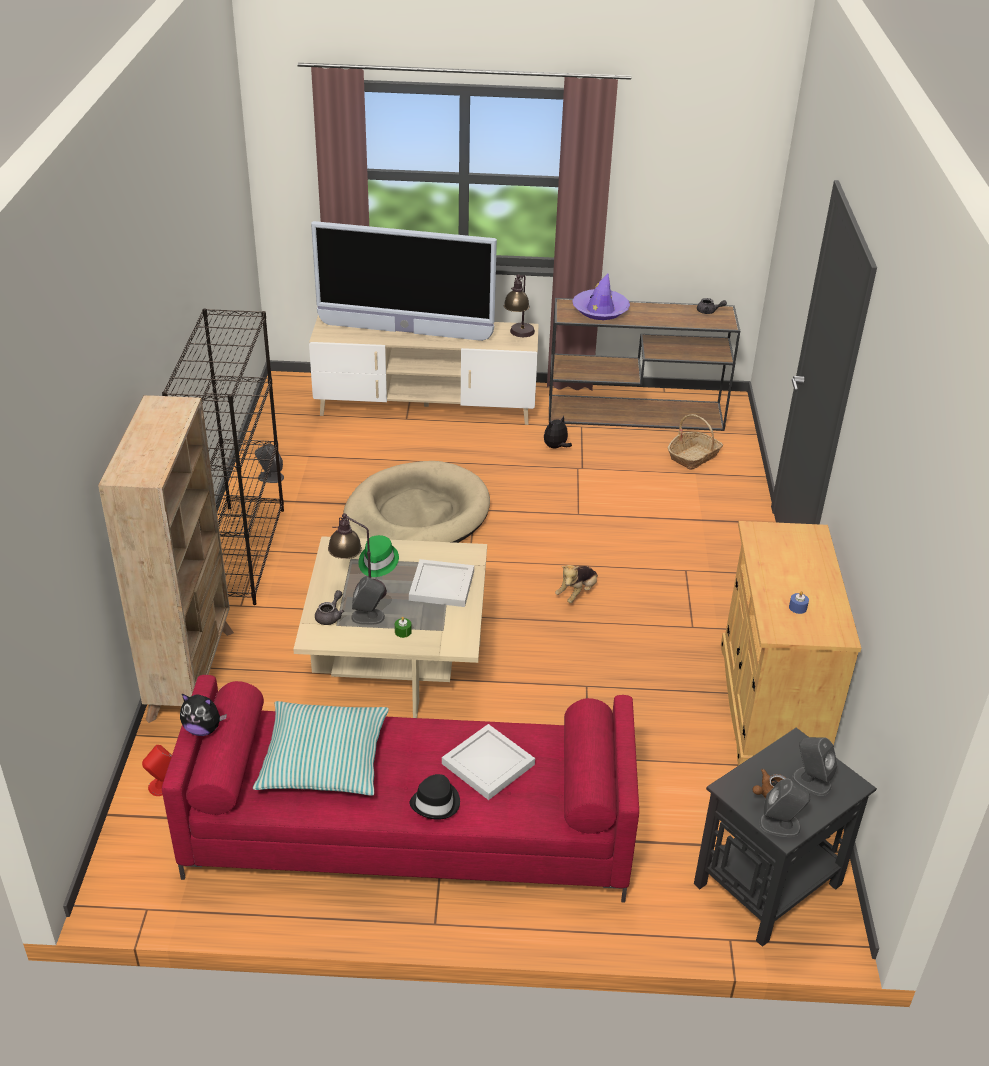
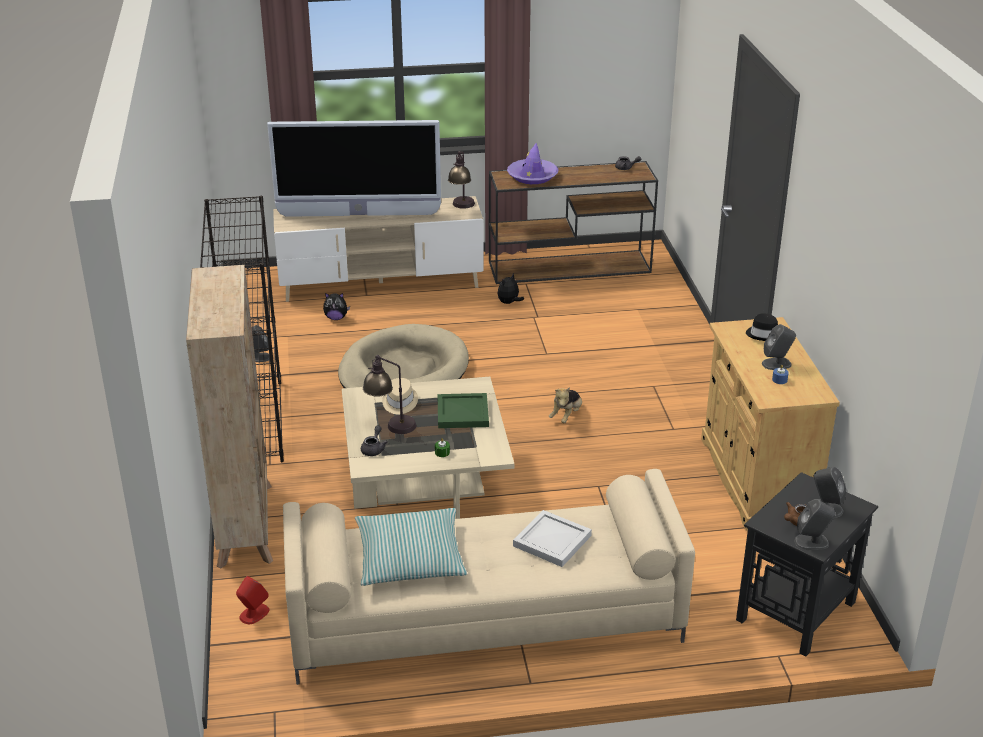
camera: 10 degrees left, 5 degrees down
(203, 729) = (304, 543): plush toy -> plush toy (336, 318)
(368, 617) = (407, 445): grey speaker -> grey speaker (777, 364)
(377, 562) = (399, 402): green hat -> beige hat
(407, 833) = (483, 619): red sofa -> beige sofa
(436, 803) = (519, 575): black hat -> black hat (764, 334)
(442, 586) = (463, 413): white tray -> green tray
(694, 456) = (631, 296): basket -> none

